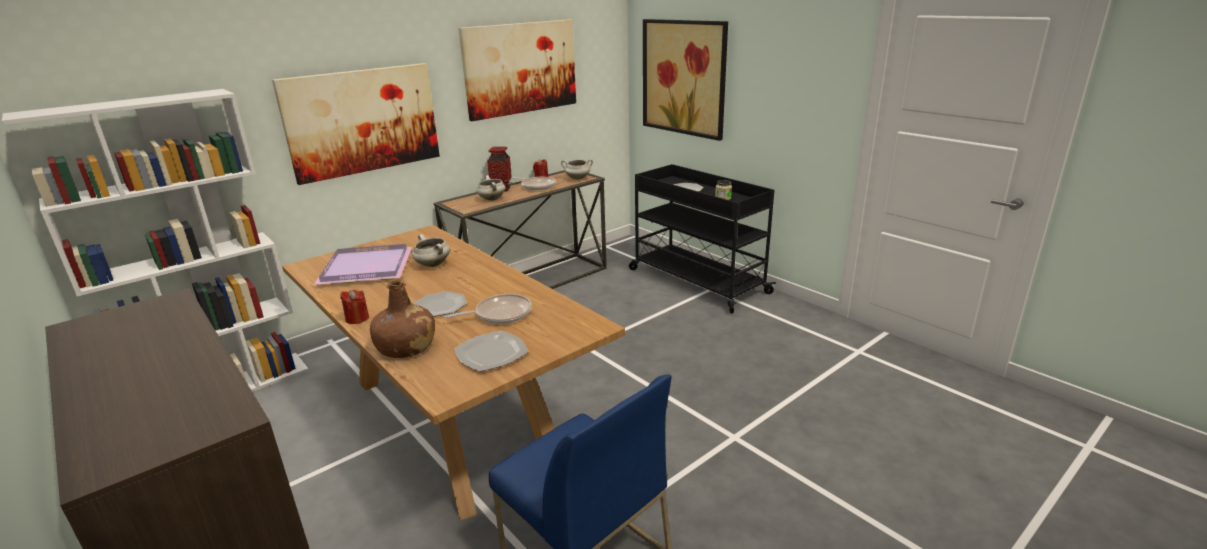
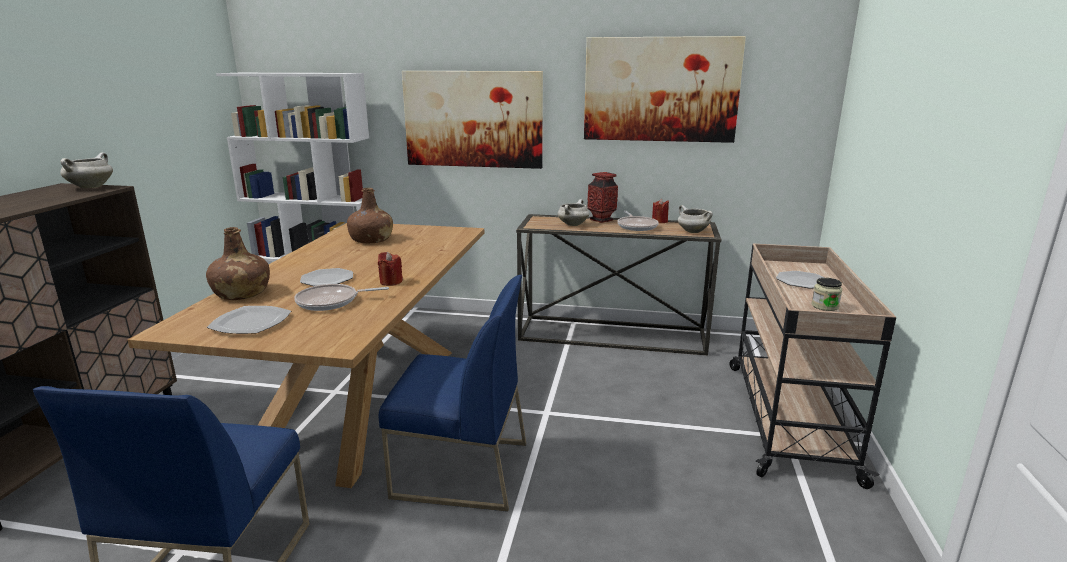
camera: 50 degrees right, 5 degrees down
(357, 318) = (280, 265): red candle -> red candle (391, 282)
(367, 268) = (371, 239): purple tray -> brown bottle
(432, 264) = (403, 252): white cooking pot -> white cooking pot (91, 187)
(500, 314) = (331, 302): frying pan -> frying pan turned 135 degrees clockwise
(605, 404) = (460, 470): none -> blue chair
(684, 78) = (873, 124): picture -> none
(696, 280) = (787, 417): black cart -> beige cart

